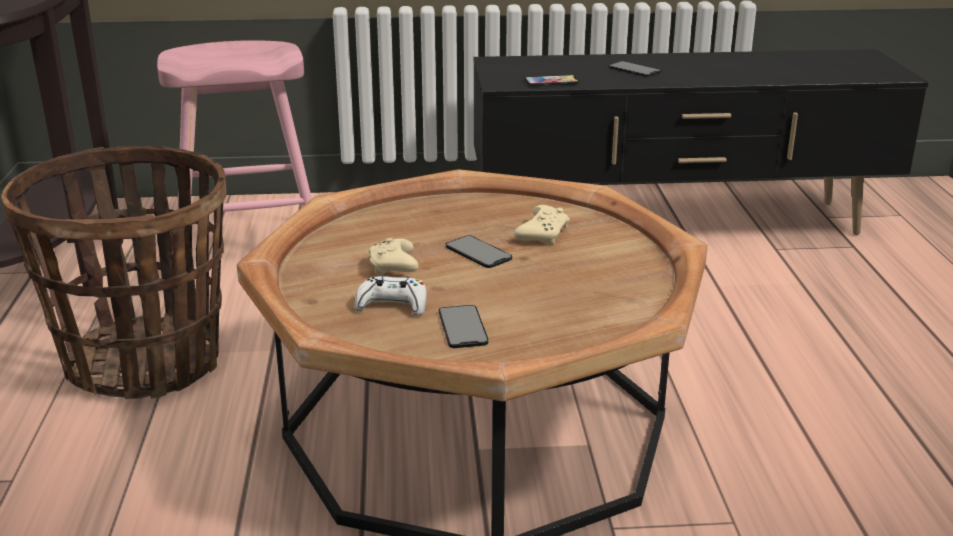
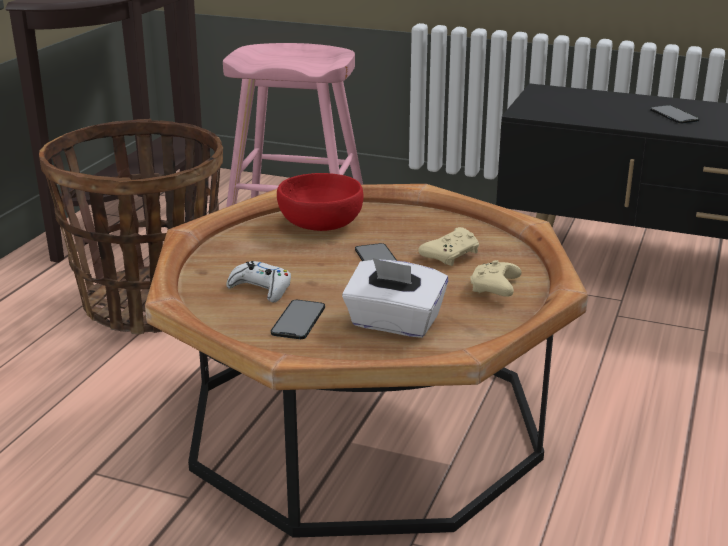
camera: 25 degrees right, 0 degrees up
(385, 228) = (321, 224): none -> red bowl
(394, 268) = (294, 258): beige game controller -> beige game controller (495, 289)
(551, 82) = (576, 116): phone -> none
(557, 309) = (394, 323): none -> white tissue box

